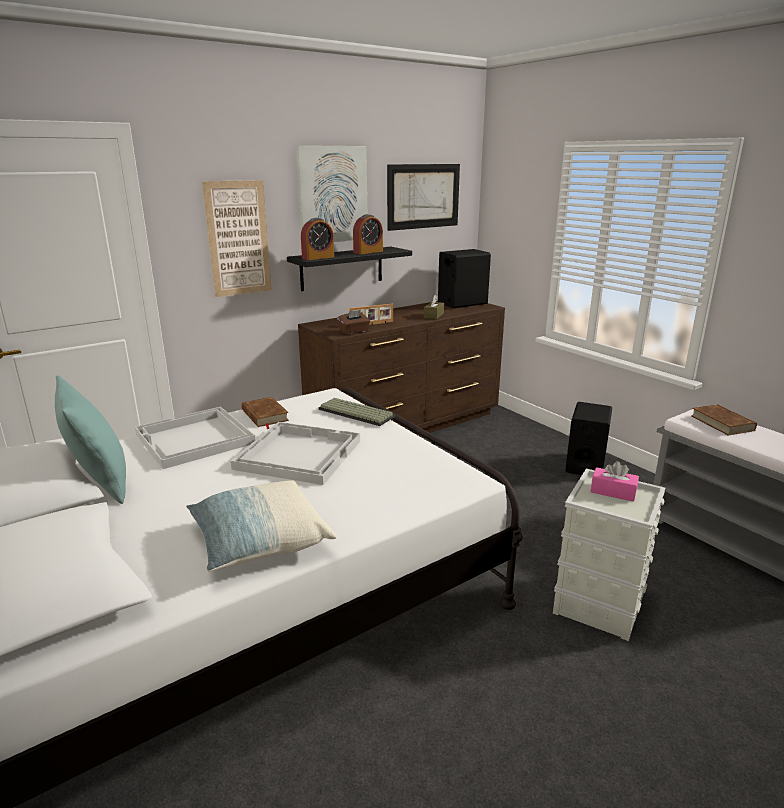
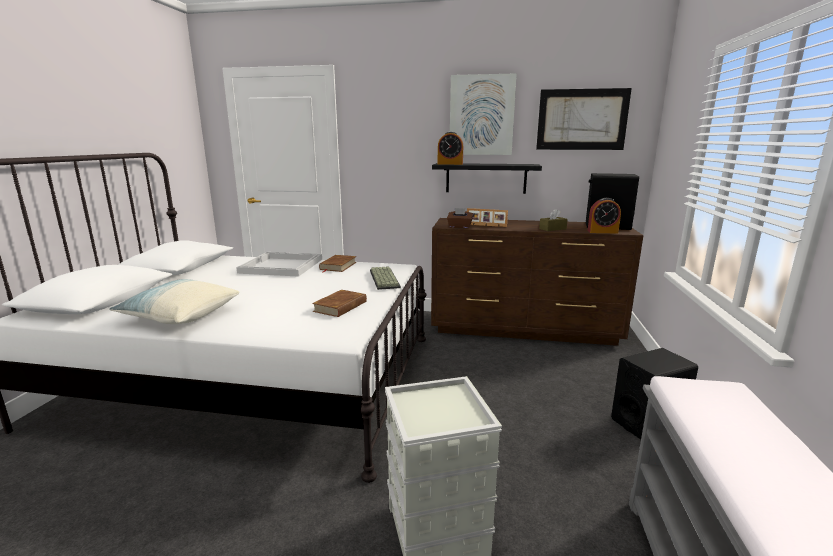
camera: 45 degrees right, 5 degrees down
(100, 482) = (206, 270): turquoise pillow -> none
(238, 238) = (399, 146): picture -> none
(298, 454) = (301, 288): white tray -> none
(368, 252) = (501, 164): alarm clock -> alarm clock (602, 232)
(613, 492) = (451, 404): pink tissue box -> none
(722, 423) = (729, 408): brown book -> brown book (340, 306)

